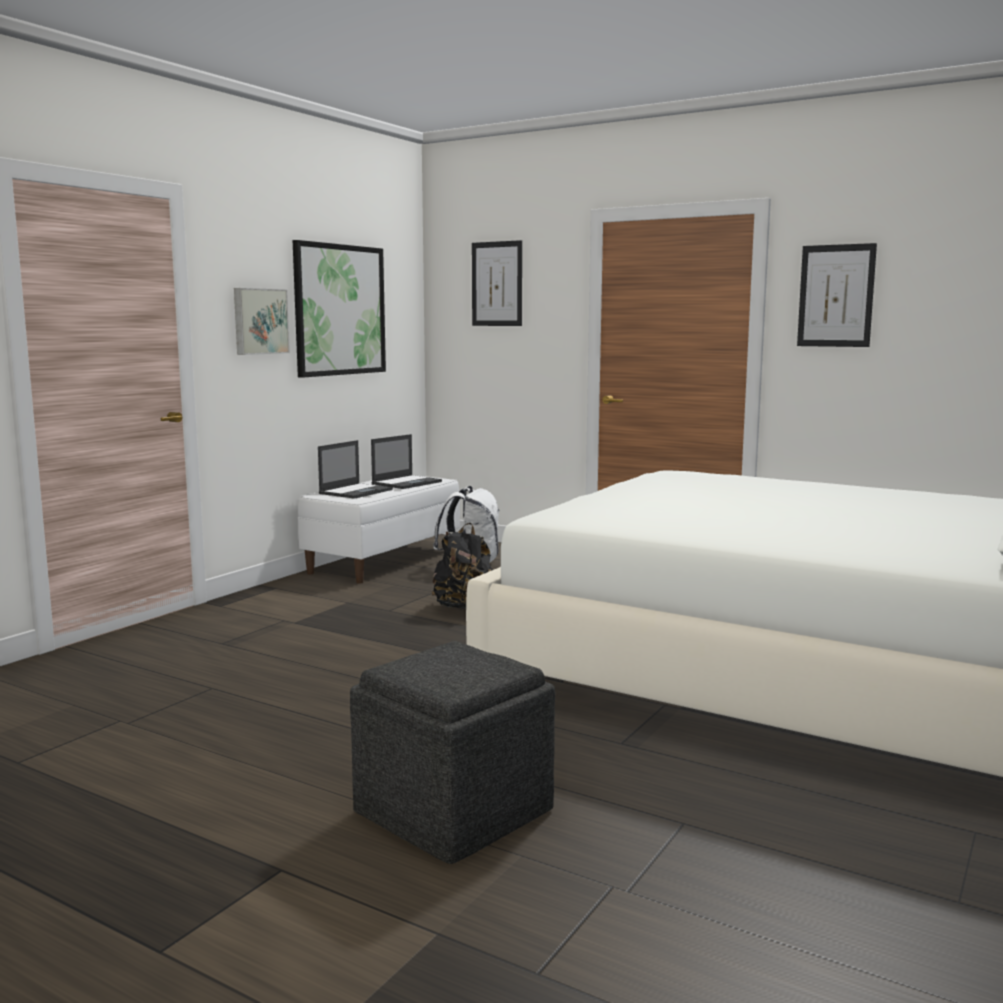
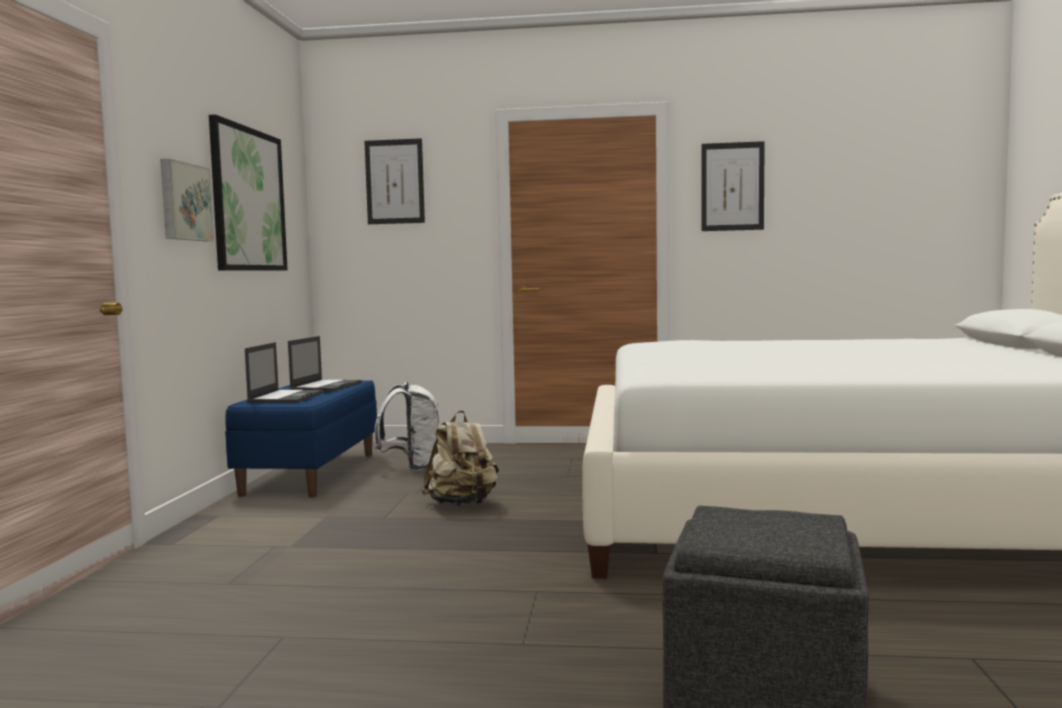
camera: 25 degrees left, 5 degrees down
(383, 561) = (310, 473): white bench -> blue bench
(464, 609) = (462, 504): black backpack -> beige backpack

